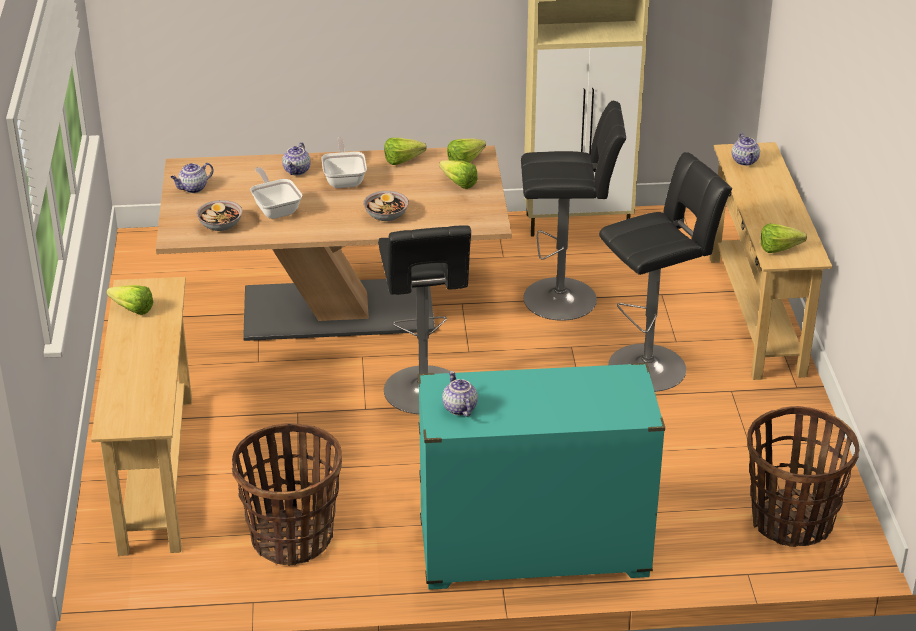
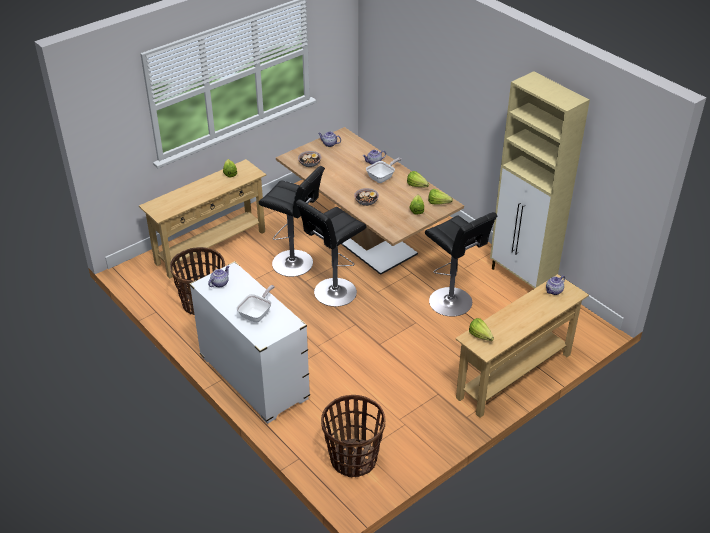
camera: 55 degrees right, 5 degrees up
(275, 208) = (338, 171): frying pan -> frying pan (257, 314)
(533, 552) = (253, 378): turquoise dresser -> white dresser
(652, 365) = (429, 356): black stool -> black stool (295, 264)

